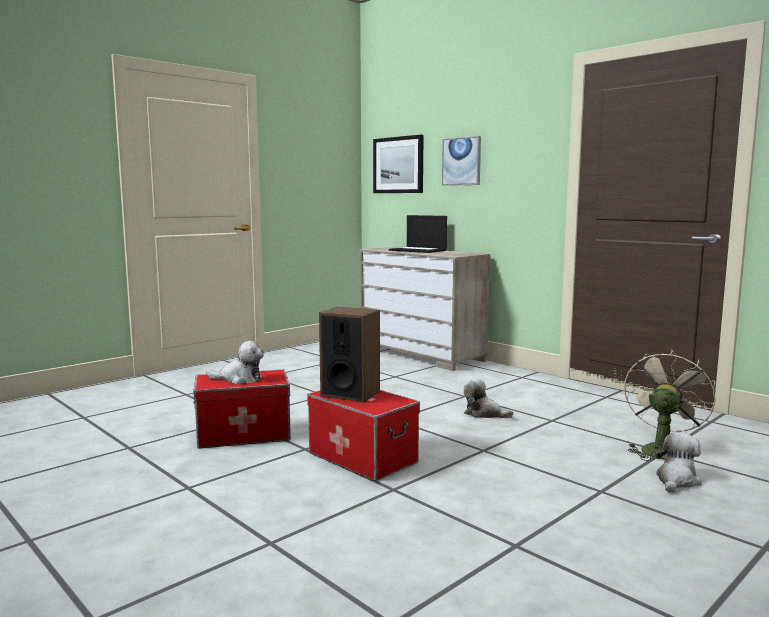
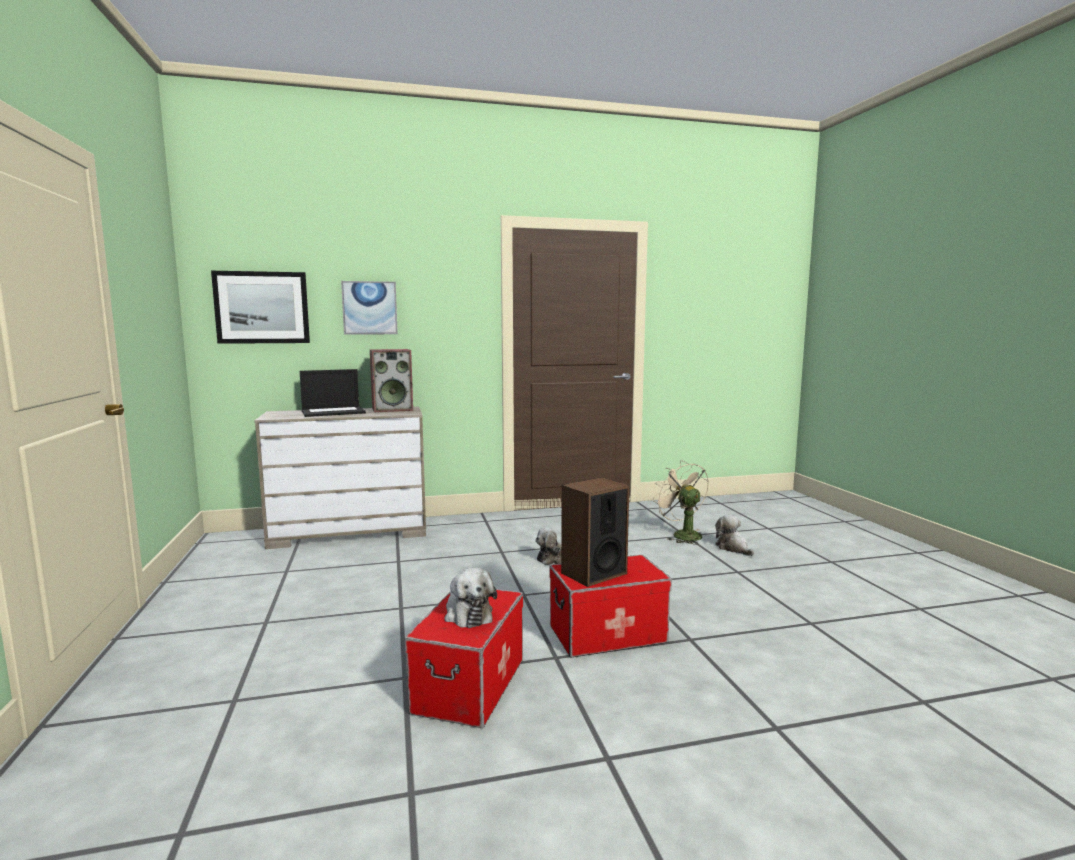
camera: 60 degrees left, 0 degrees up
(239, 379) = (467, 614): plush toy -> plush toy turned 120 degrees clockwise
(459, 253) = (393, 409): none -> speaker

